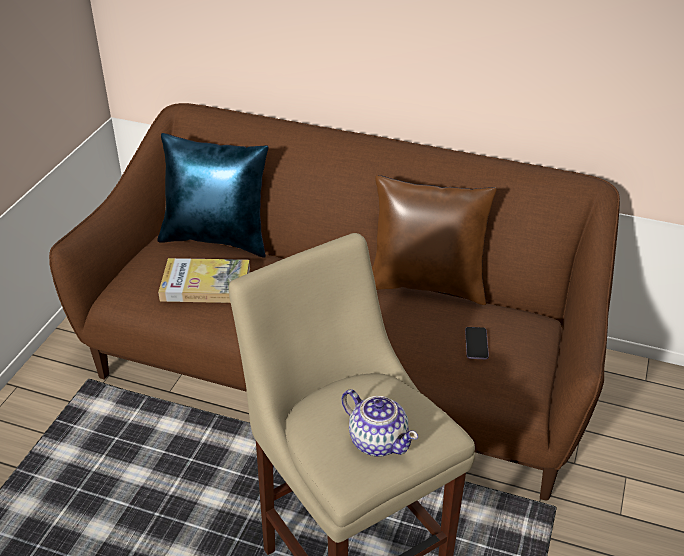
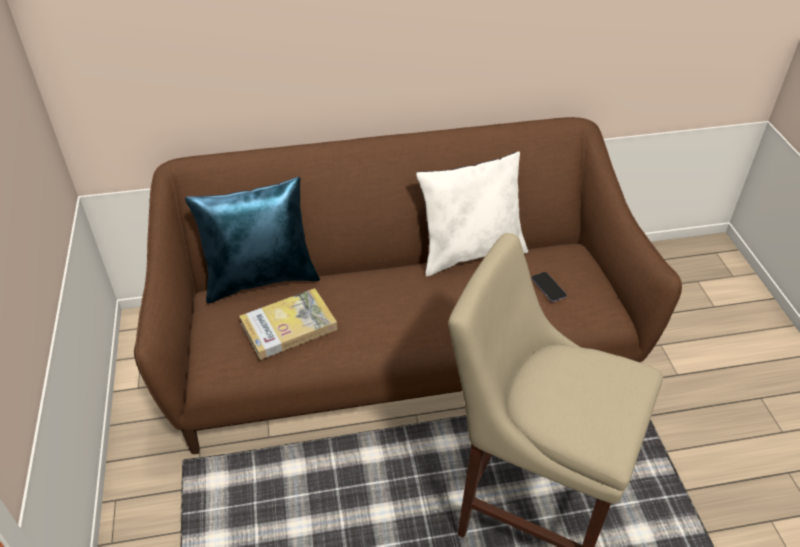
camera: 30 degrees left, 5 degrees up
(378, 440) = (603, 404): teapot -> none
(427, 285) = (470, 252): brown pillow -> white pillow

